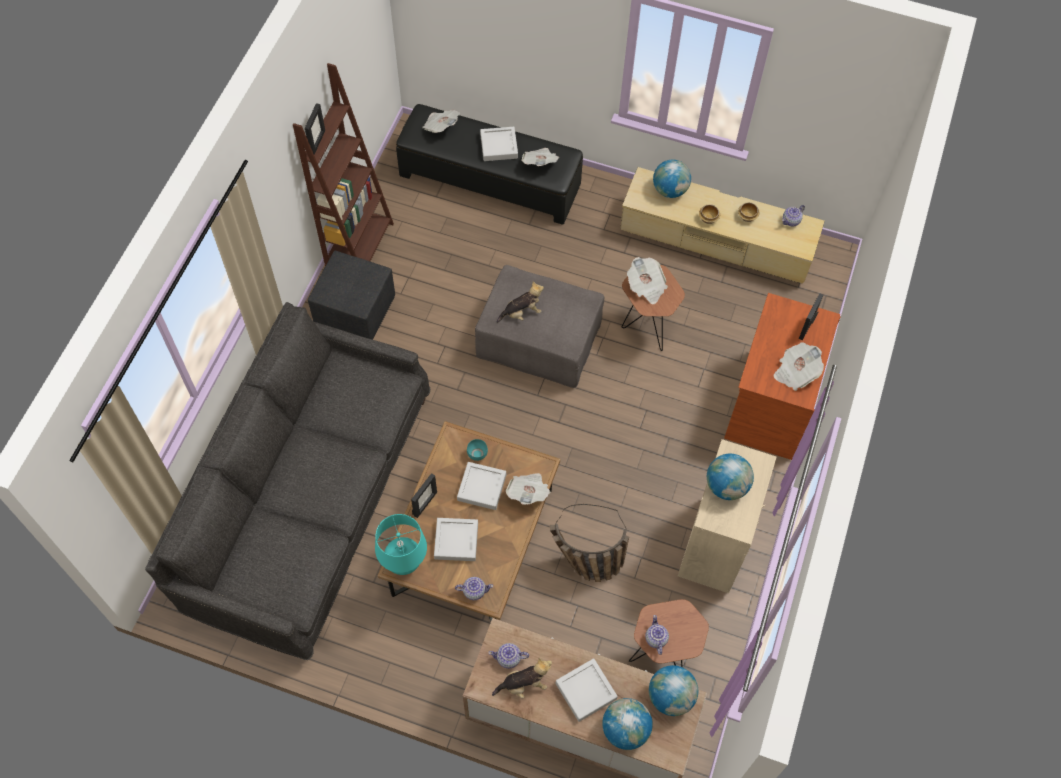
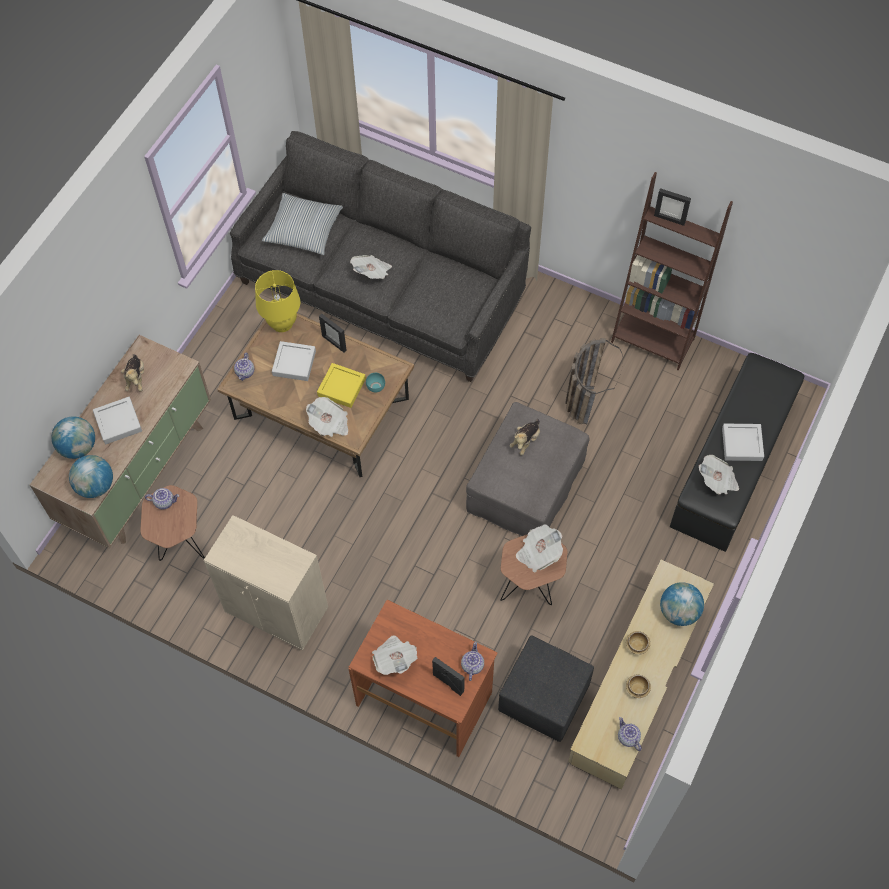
camera: 100 degrees right, 0 degrees up
(275, 555) = (303, 229): none -> pillow
(356, 312) = (575, 333): black ottoman -> black ottoman (544, 700)
(404, 563) = (282, 323): turquoise table lamp -> yellow table lamp
(441, 127) = (769, 392): newspaper -> newspaper (372, 273)
(481, 487) = (341, 387): grey tray -> yellow tray
(509, 658) = (160, 370): teapot -> teapot (472, 666)
(522, 313) = (525, 441): plush toy -> plush toy turned 45 degrees clockwise
(584, 563) = (282, 496): basket -> basket (584, 396)
(726, 486) = (266, 550): globe -> none

